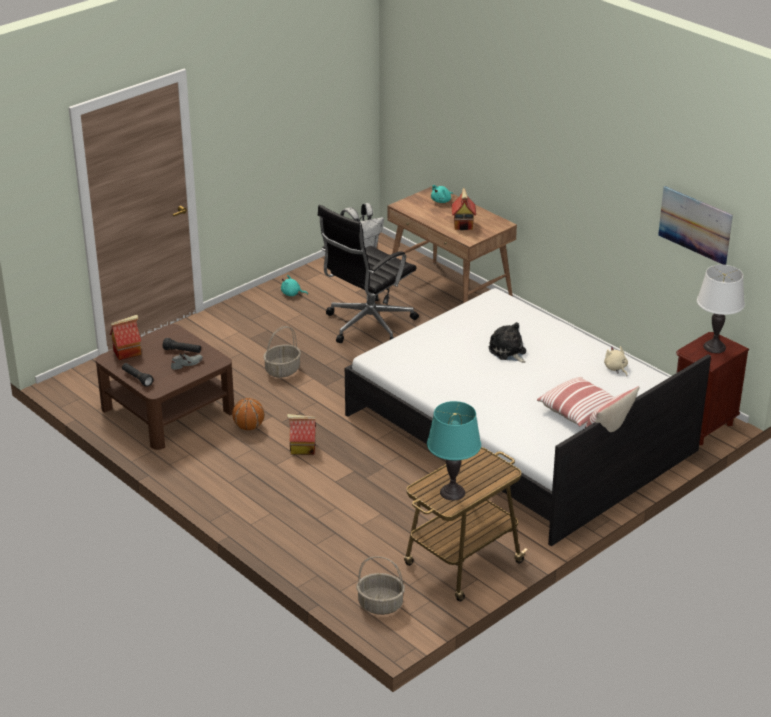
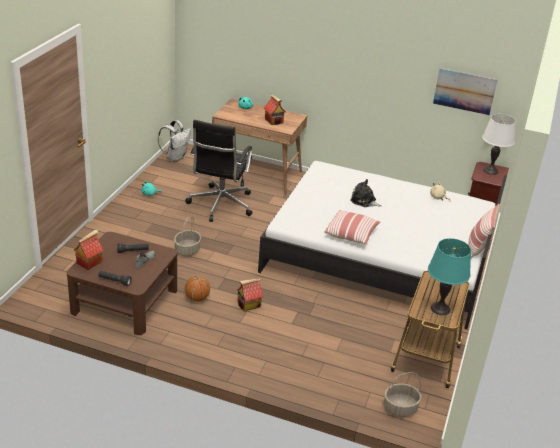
camera: 30 degrees left, 0 degrees up
(579, 411) = (444, 231): pillow -> pillow (351, 234)

